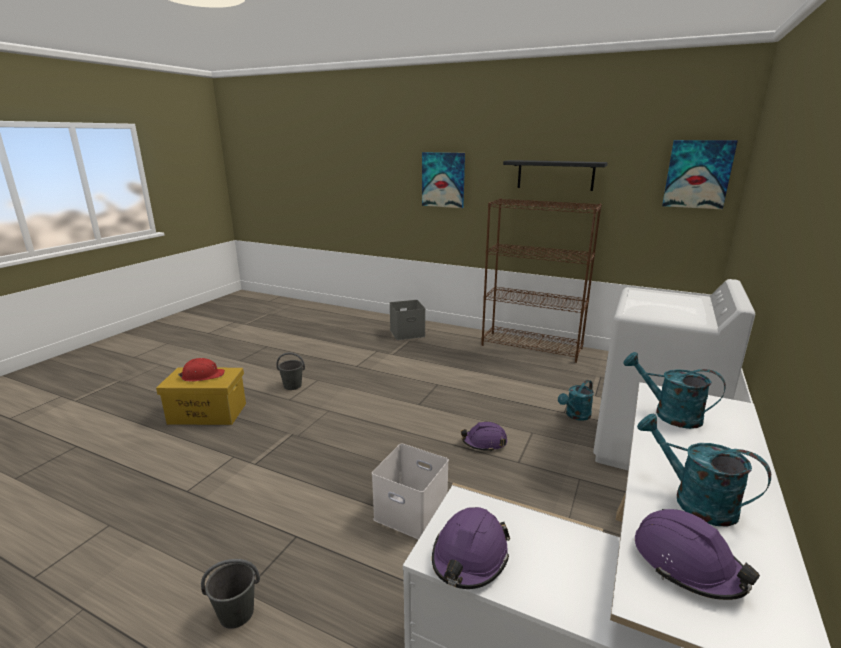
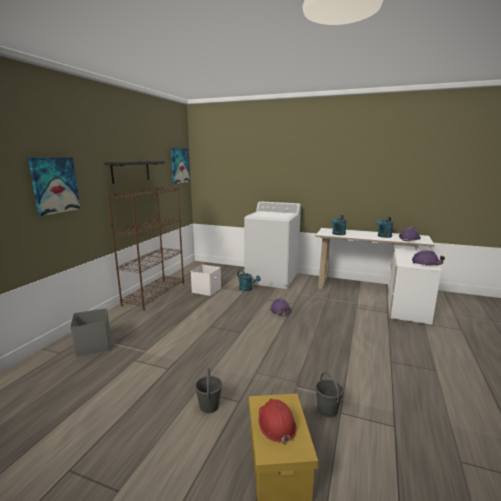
camera: 95 degrees left, 5 degrees down
(236, 613) = (448, 369): grey bucket -> grey bucket (327, 410)
(409, 512) = (348, 329): white storage box -> white storage box (206, 290)

